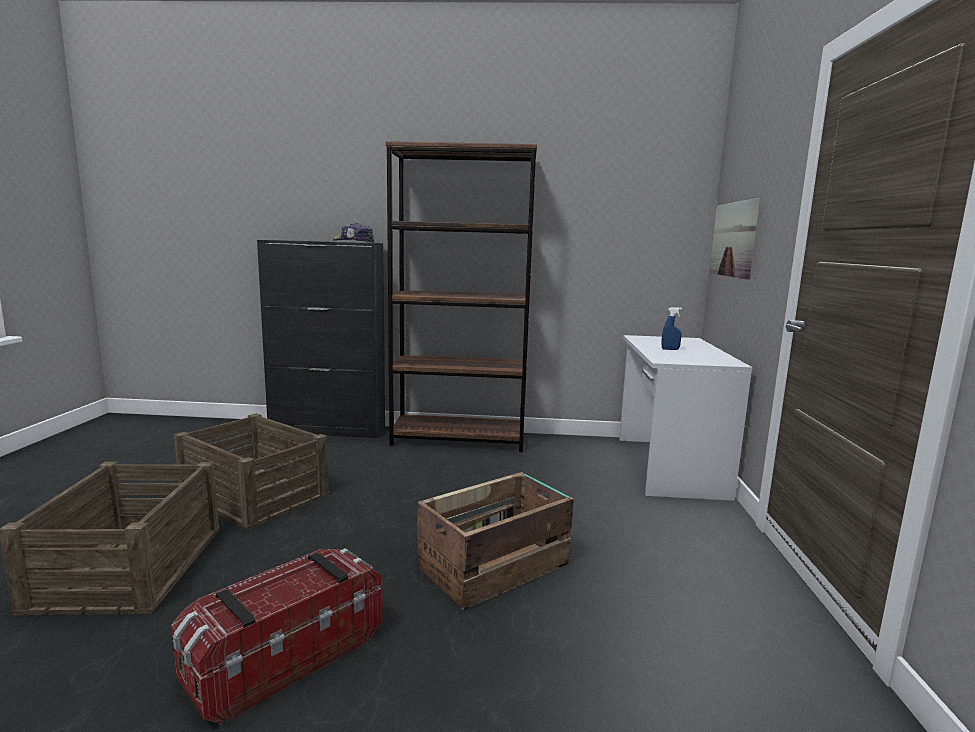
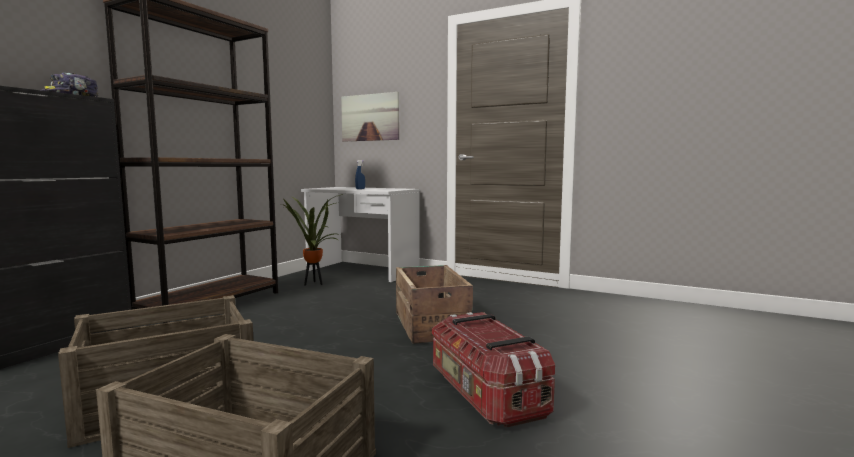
camera: 65 degrees left, 5 degrees down
(573, 458) = (314, 284): none -> potted plant

